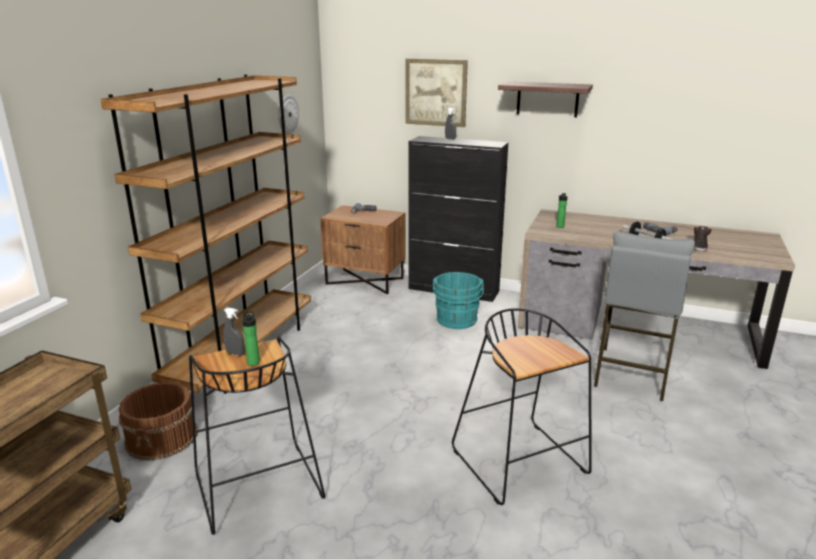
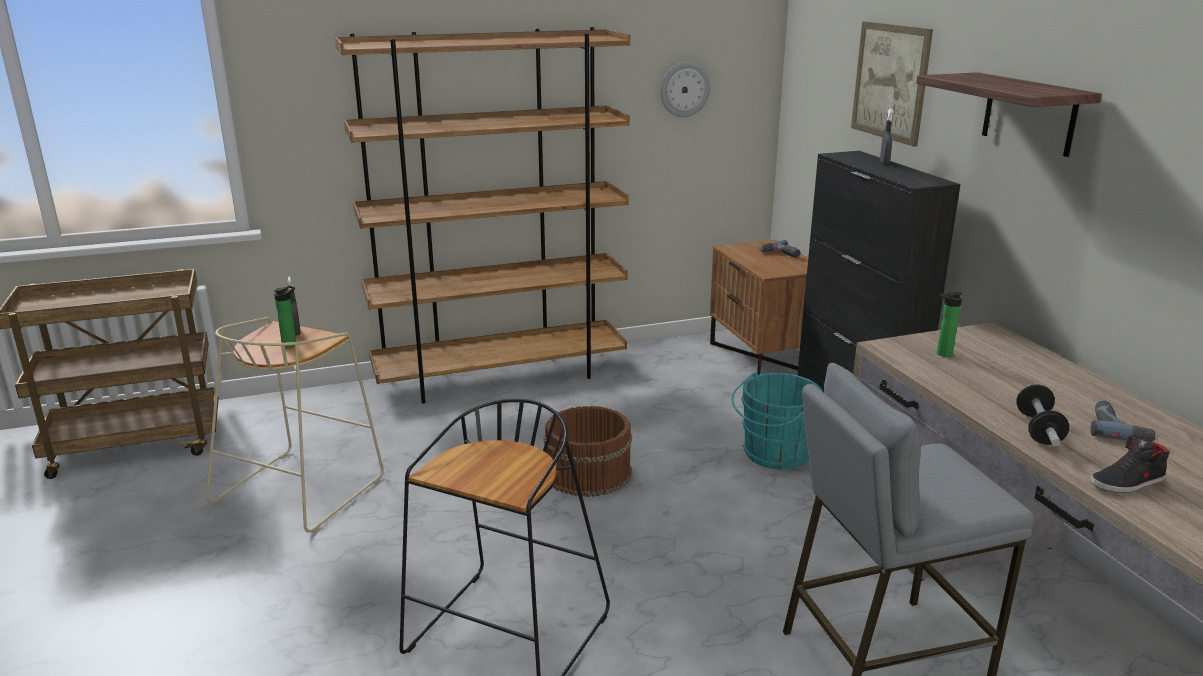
camera: 50 degrees right, 0 degrees up
(162, 438) = (322, 413): brown bucket -> brown bucket (588, 474)
(256, 484) = (299, 488): black stool -> beige stool

